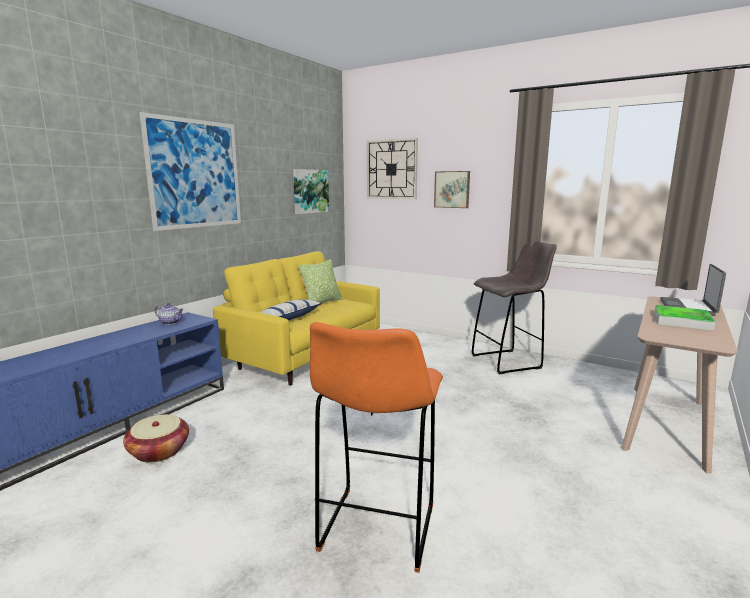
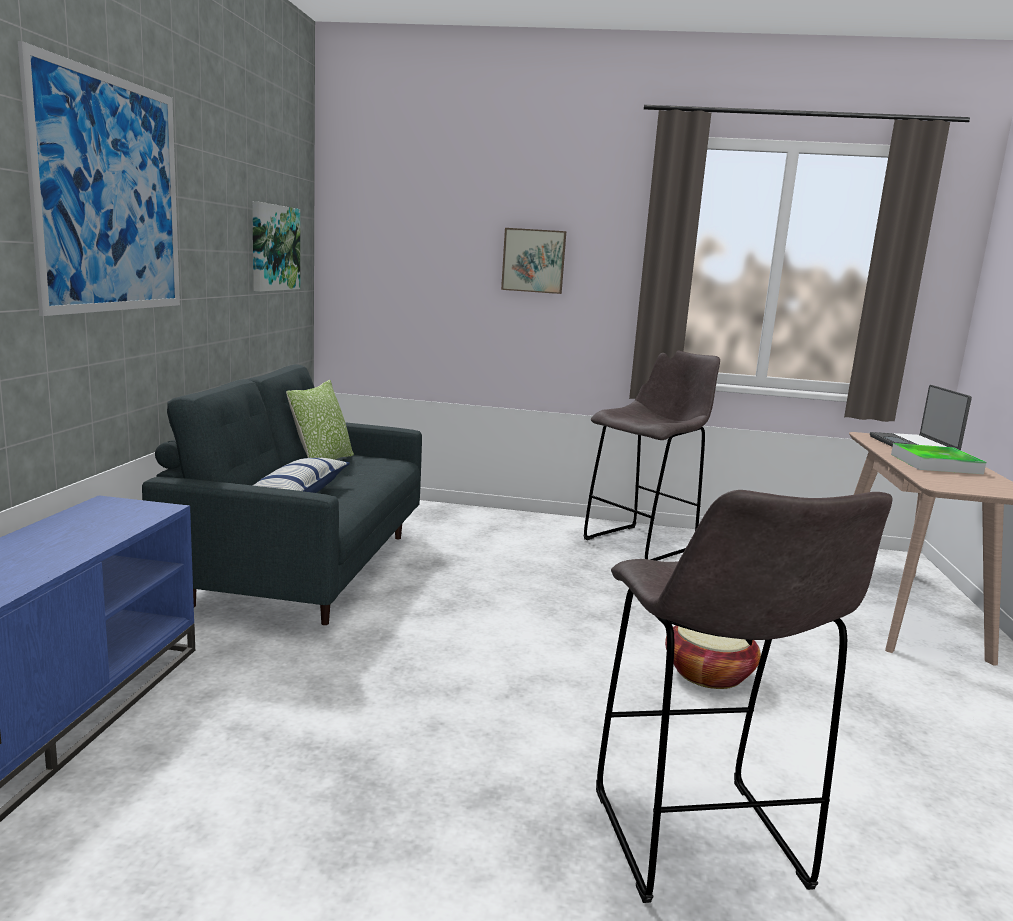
camera: 25 degrees left, 0 degrees up
(159, 451) = (169, 799): basket -> basket (708, 674)
(171, 322) = (91, 519): teapot -> none
(306, 356) = (305, 567): yellow sofa -> grey sofa
(376, 530) = (699, 842): orange stool -> grey stool
(391, 169) = (418, 218): wall clock -> none

